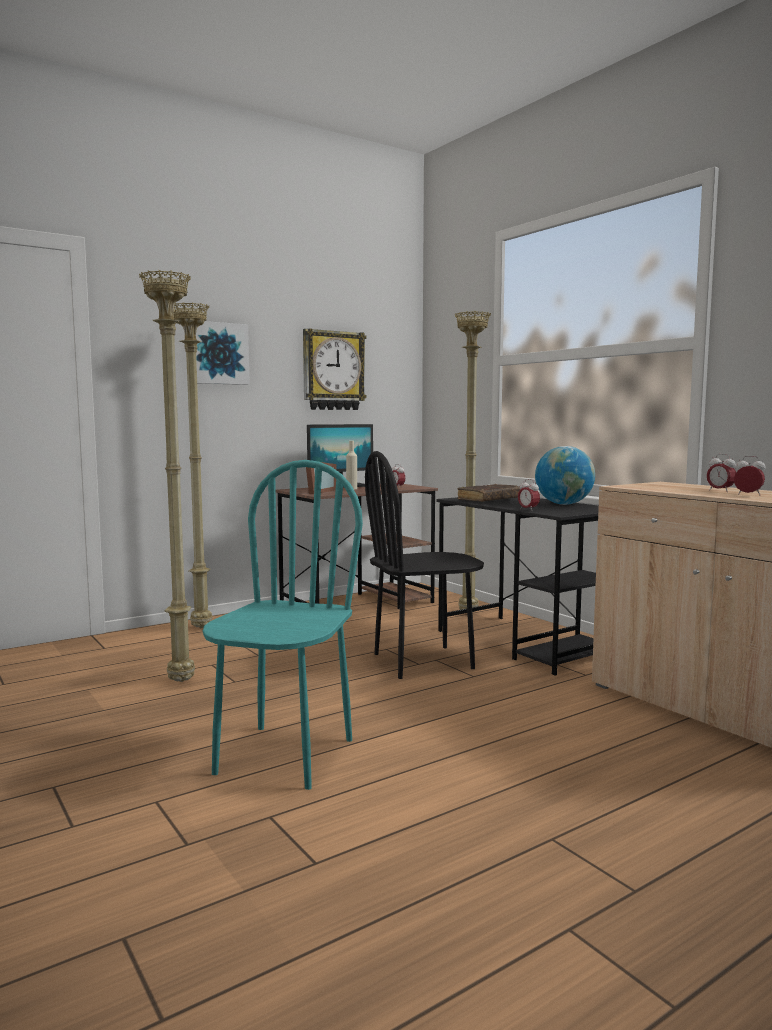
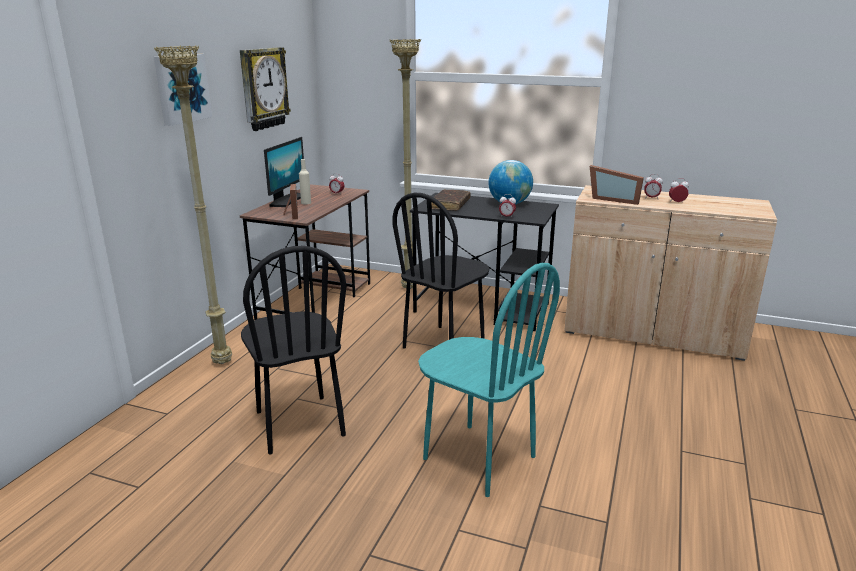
camera: 35 degrees left, 15 degrees up
(180, 681) = (299, 423): beige floor lamp -> black chair
(284, 756) = (478, 458): turquoise chair -> turquoise chair turned 150 degrees clockwise
(658, 488) = (614, 199): none -> picture frame

